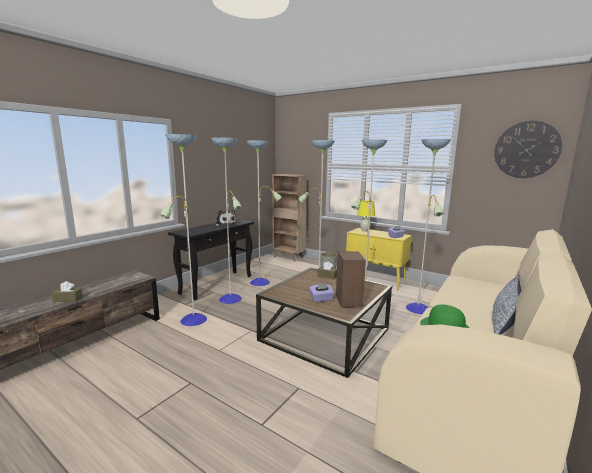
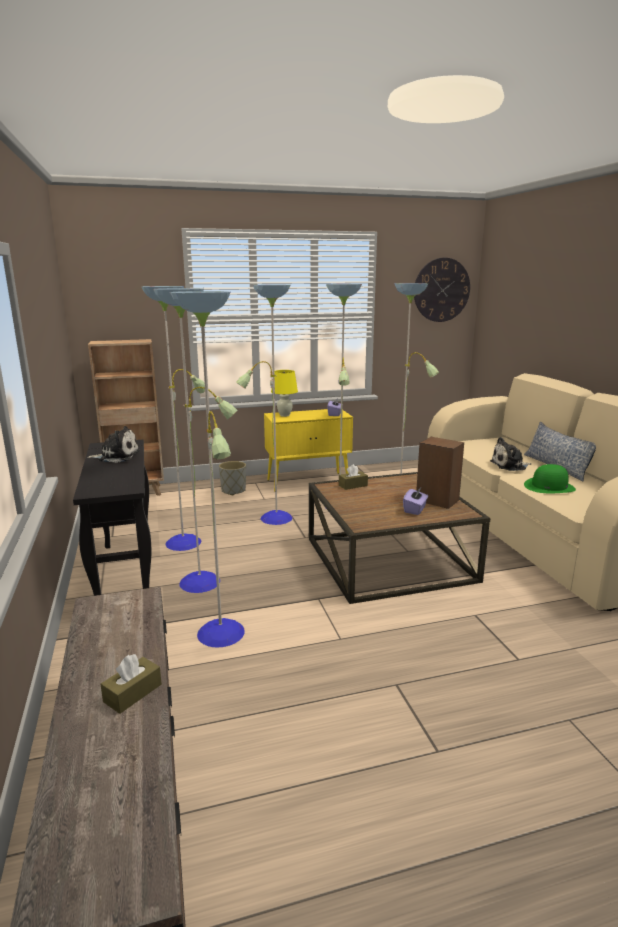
camera: 50 degrees left, 5 degrees up
(458, 304) = (510, 466): none -> plush toy

